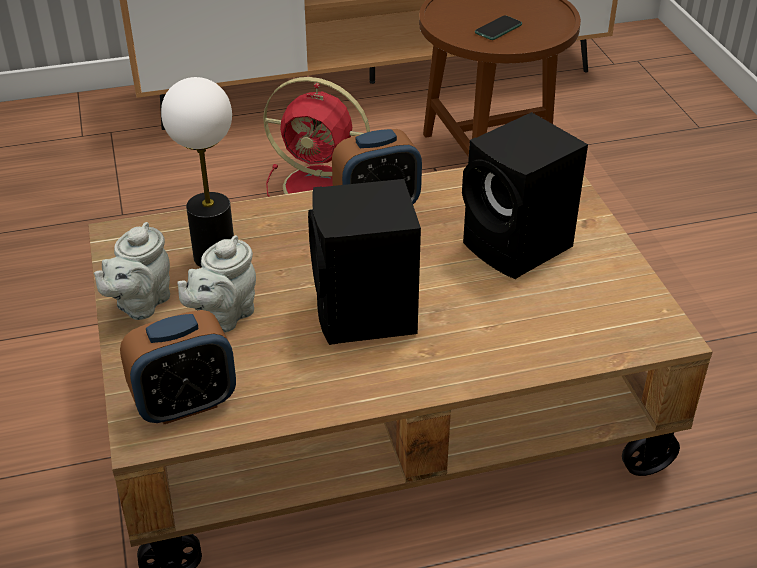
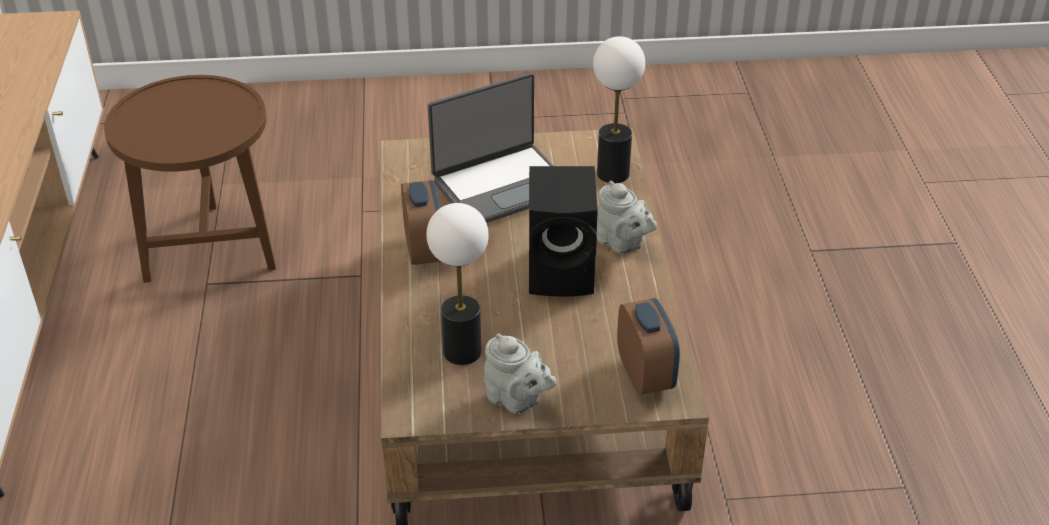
camera: 80 degrees left, 0 degrees up
(223, 316) = (546, 350): grey teapot -> grey teapot (622, 244)
(322, 186) = (199, 366): red fan -> none
(498, 29) = (209, 122): phone -> none
(519, 248) = (501, 185): black speaker -> laptop
(589, 341) = (613, 173): none -> table lamp

